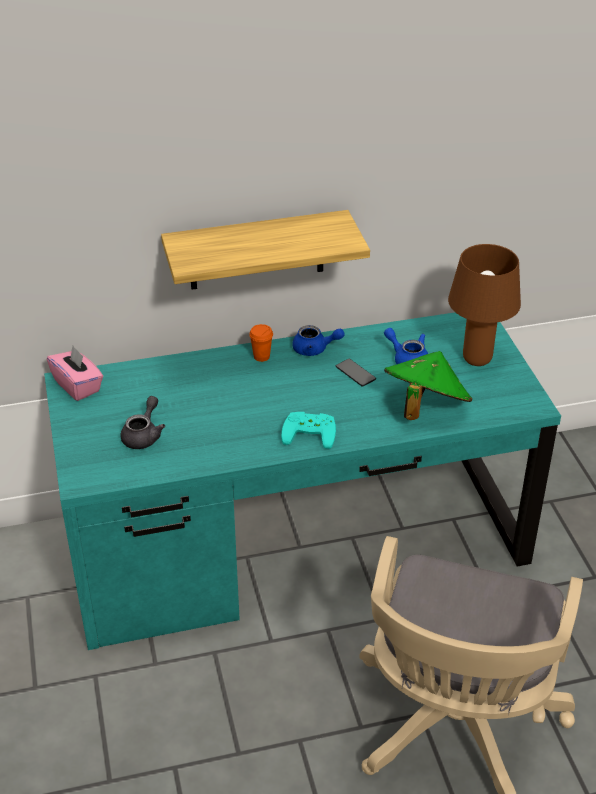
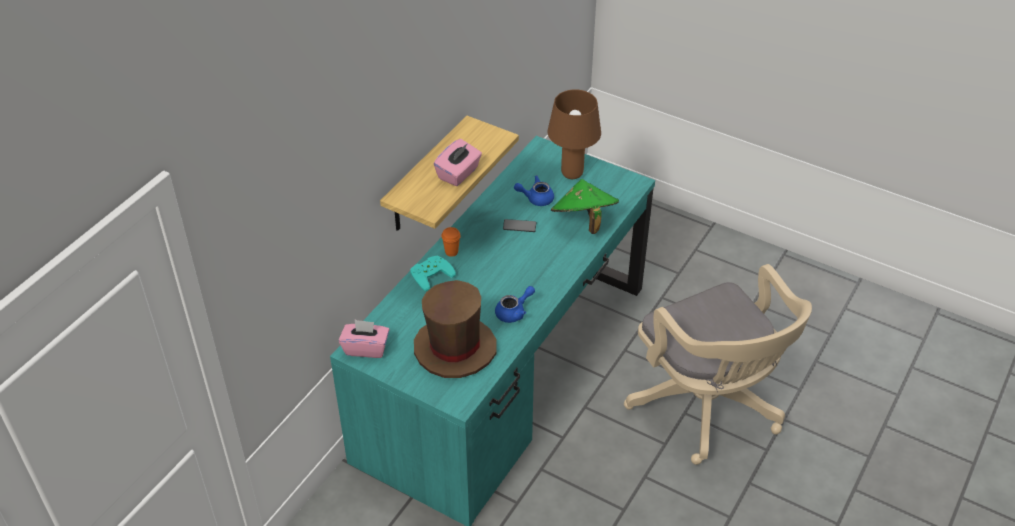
camera: 45 degrees left, 5 degrees up
(144, 435) = (454, 348): grey teapot -> brown hat
(260, 250) = (458, 173): none -> pink tissue box
(310, 431) = (544, 278): turquoise game controller -> turquoise game controller (430, 273)
(315, 349) = (476, 226): blue teapot -> blue teapot (514, 312)

